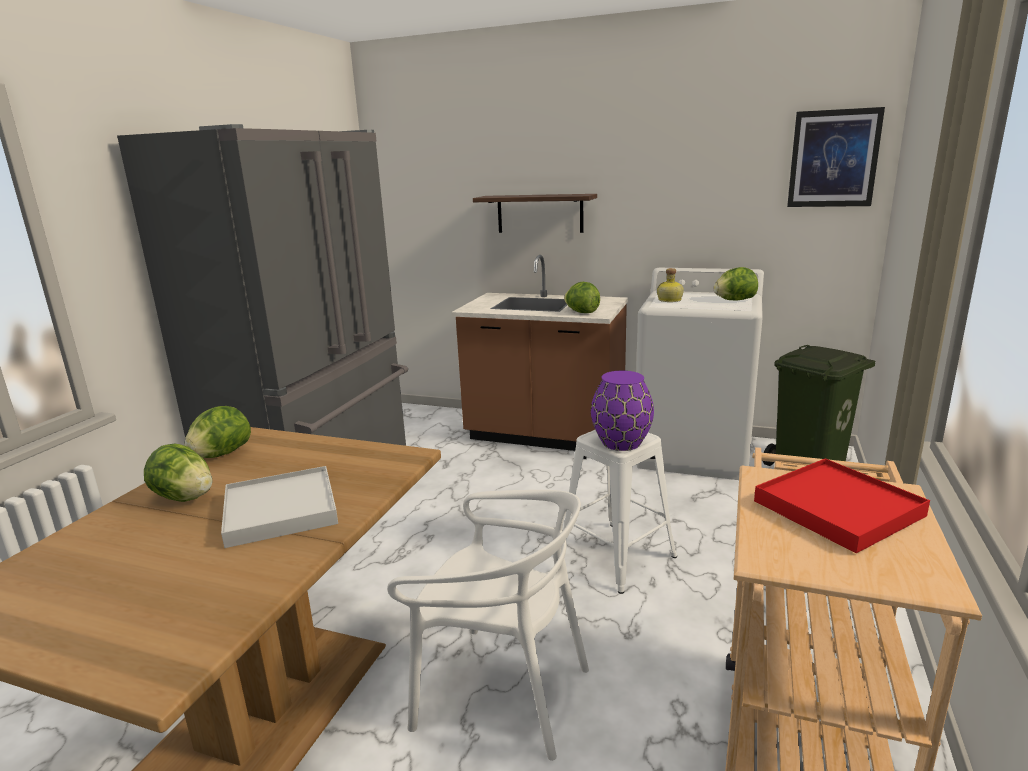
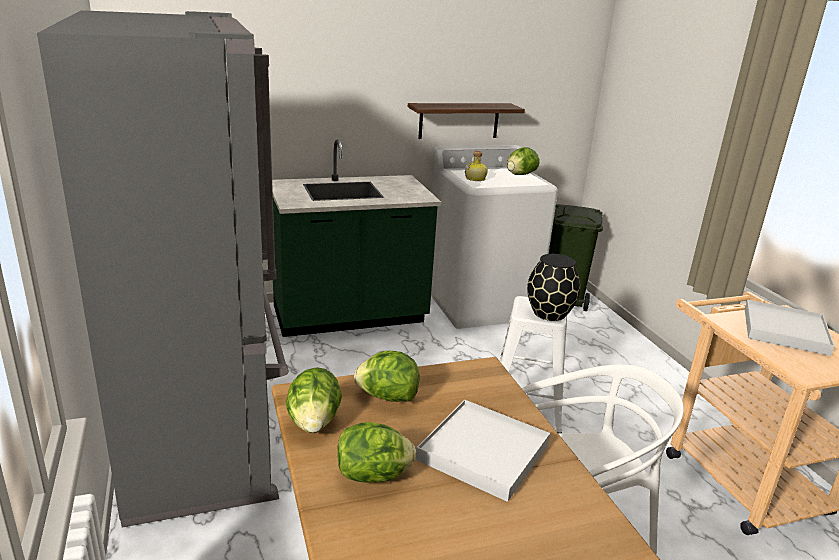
camera: 40 degrees left, 5 degrees up
(540, 213) = (325, 95): shelf -> shelf (459, 120)
(545, 436) = (350, 317): brown counter -> green counter
(581, 312) = (406, 196): lettuce -> lettuce (387, 397)
(622, 443) = (550, 313): purple vase -> black vase
(833, 159) = (568, 56): picture -> none
(838, 508) = (785, 331): red tray -> white tray

